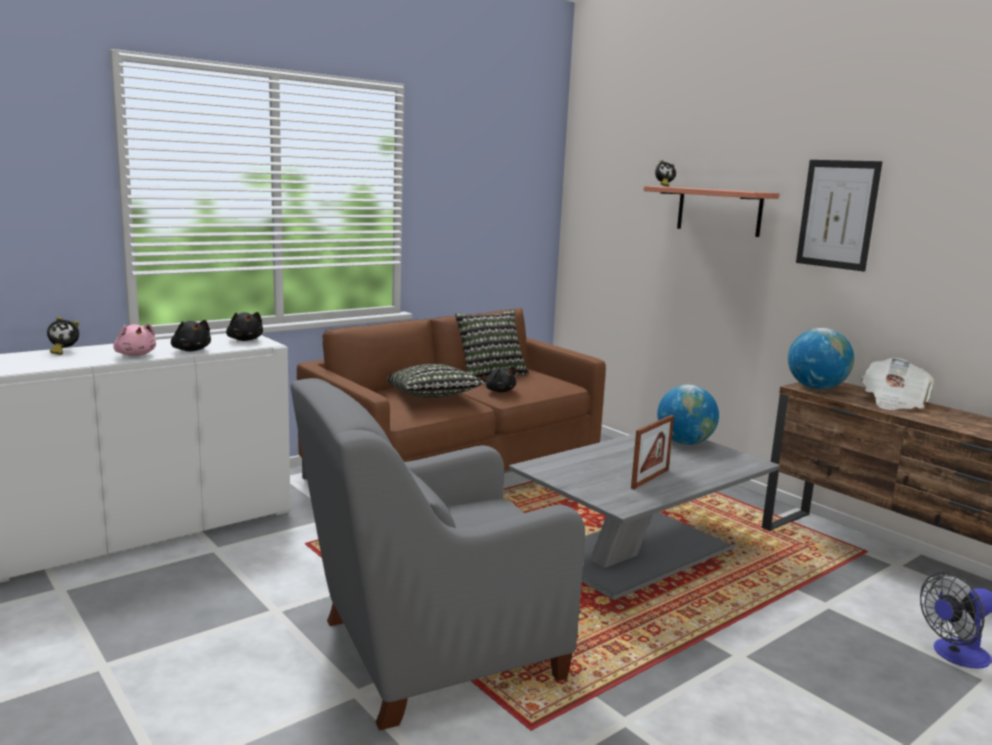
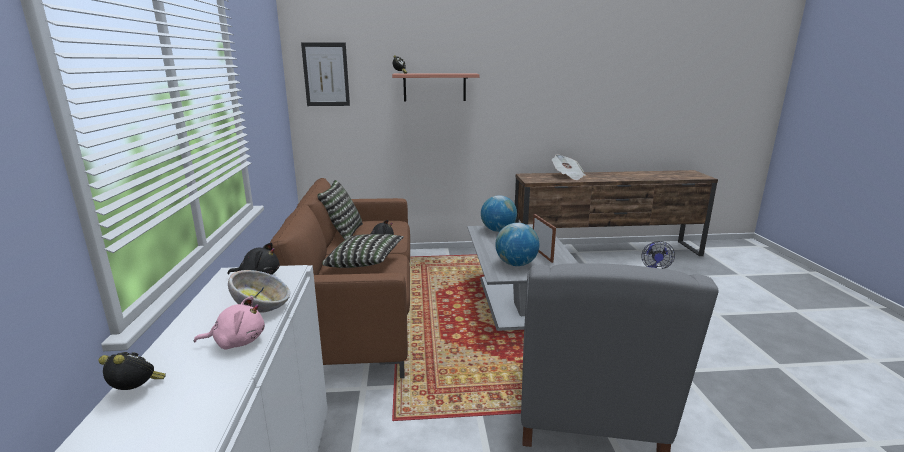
camera: 55 degrees left, 5 degrees up
(63, 351) = (137, 391): alarm clock -> alarm clock turned 90 degrees counterclockwise
(191, 350) = (262, 308): black plush toy -> bowl
(816, 388) = (534, 179): globe -> globe (516, 264)
(837, 214) = (512, 83): picture -> picture (326, 74)

